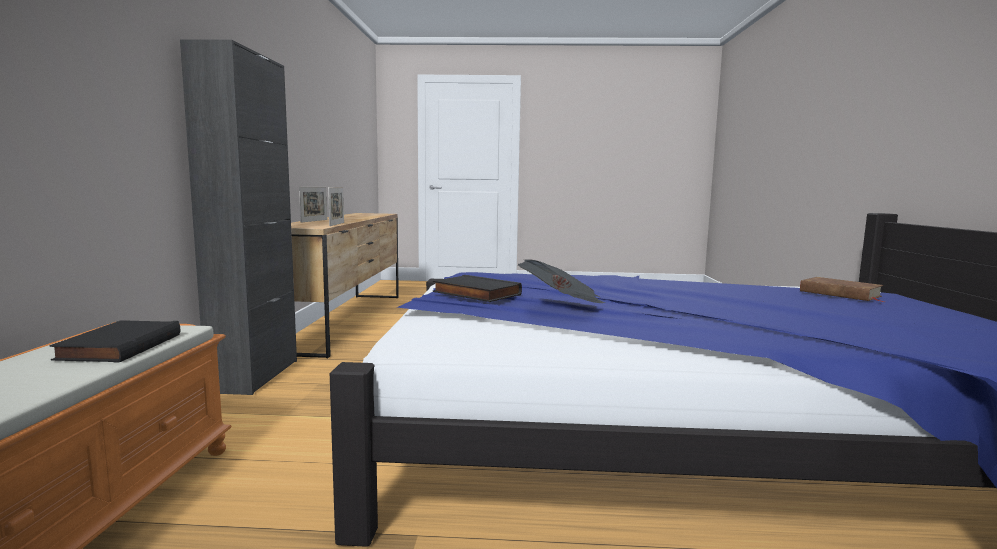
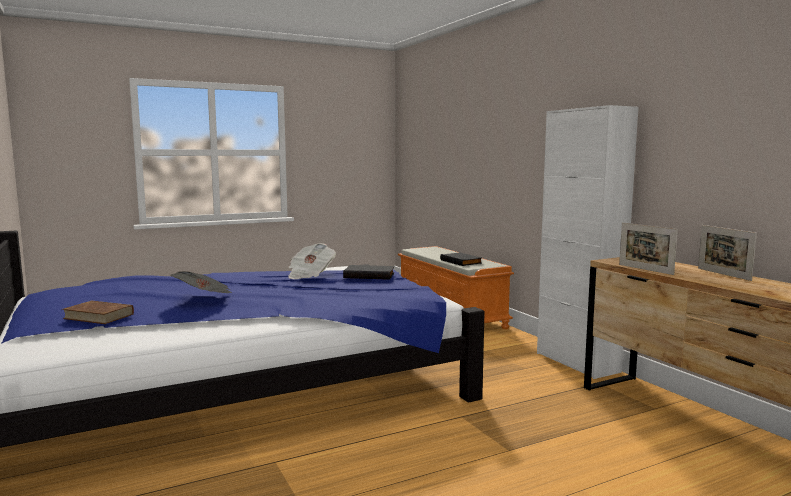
camera: 150 degrees right, 0 degrees up
(255, 376) = (577, 362): black cabinet -> white cabinet
(727, 293) = (205, 299): none -> newspaper

